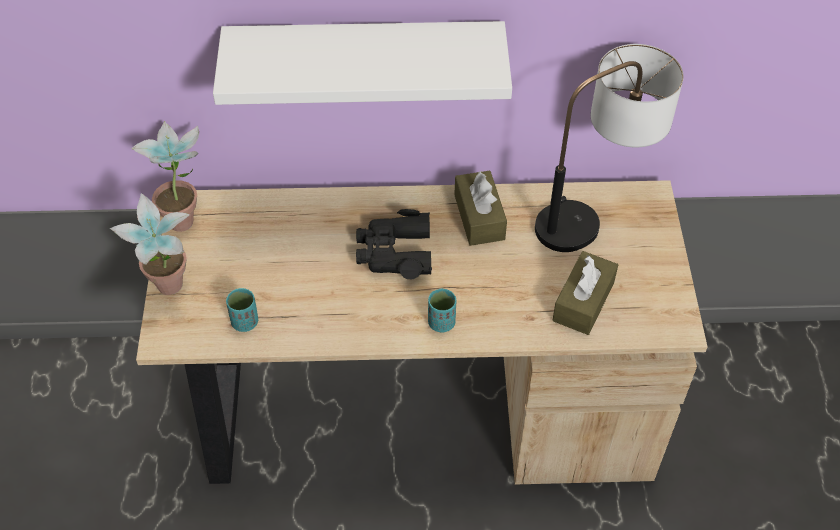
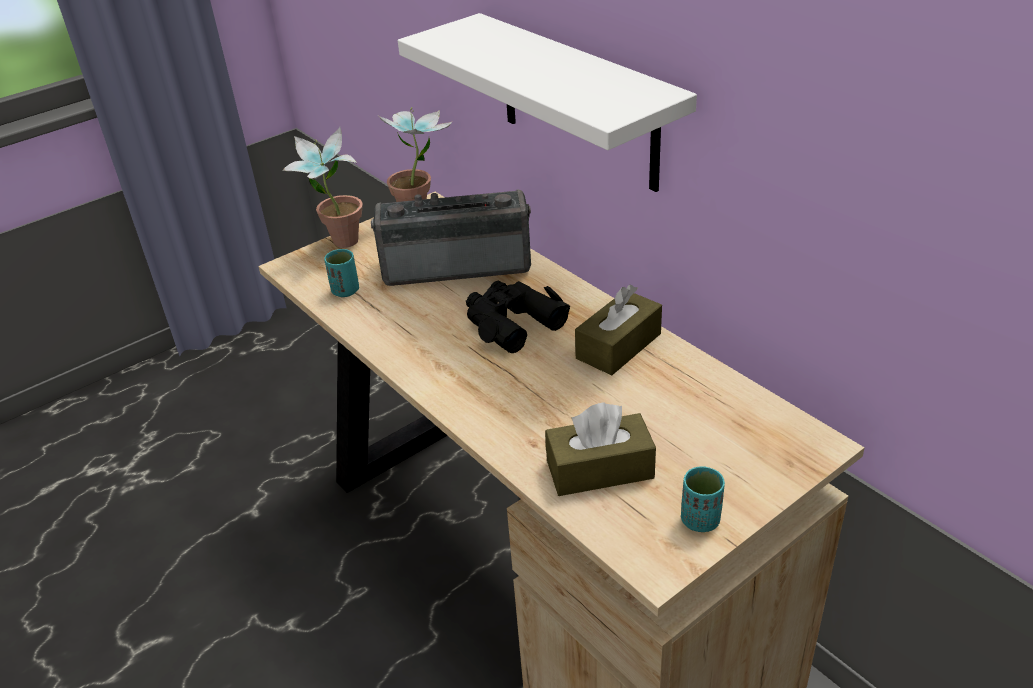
camera: 55 degrees right, 15 degrees down
(287, 239) = (456, 264): none -> radio
(441, 323) = (461, 390): turquoise cup -> turquoise cup (700, 520)
(593, 215) = (727, 416): table lamp -> none

